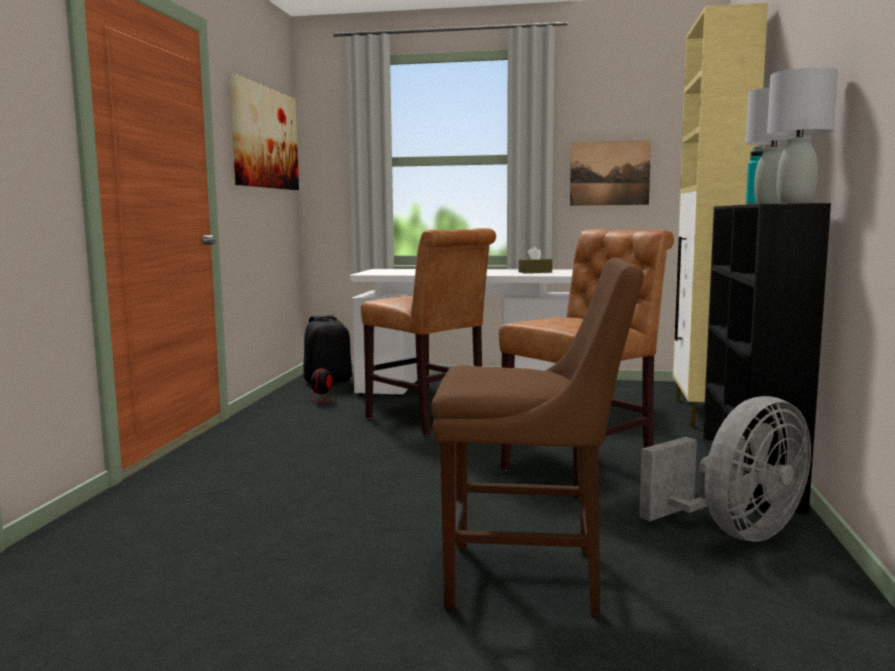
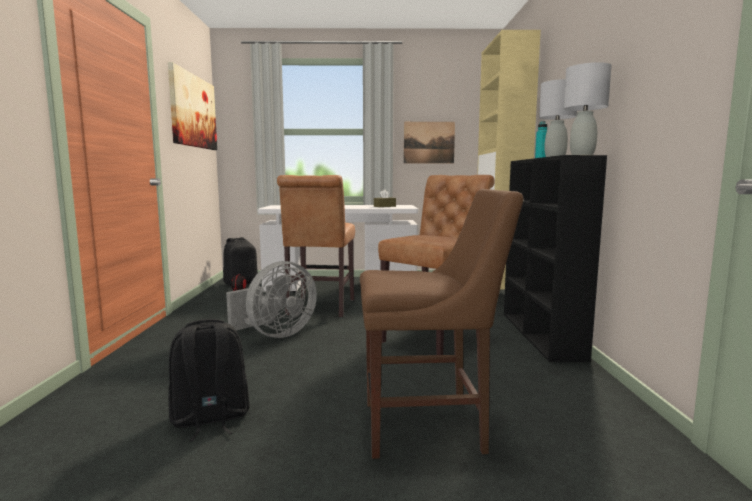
camera: 10 degrees left, 0 degrees up
(255, 549) = (210, 419): none -> black backpack
(429, 420) = (319, 308): brown chair -> brown chair turned 60 degrees clockwise
(735, 532) = (551, 379): grey fan -> grey fan (275, 334)

